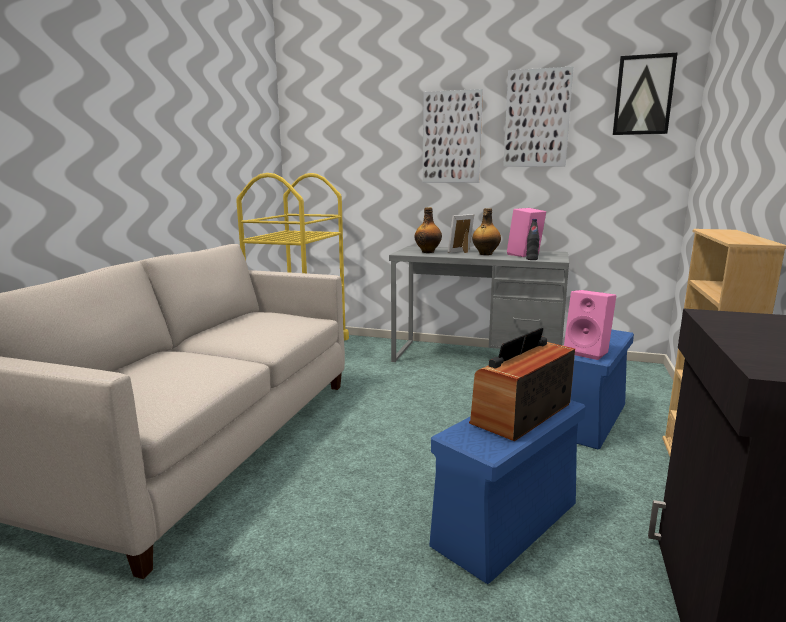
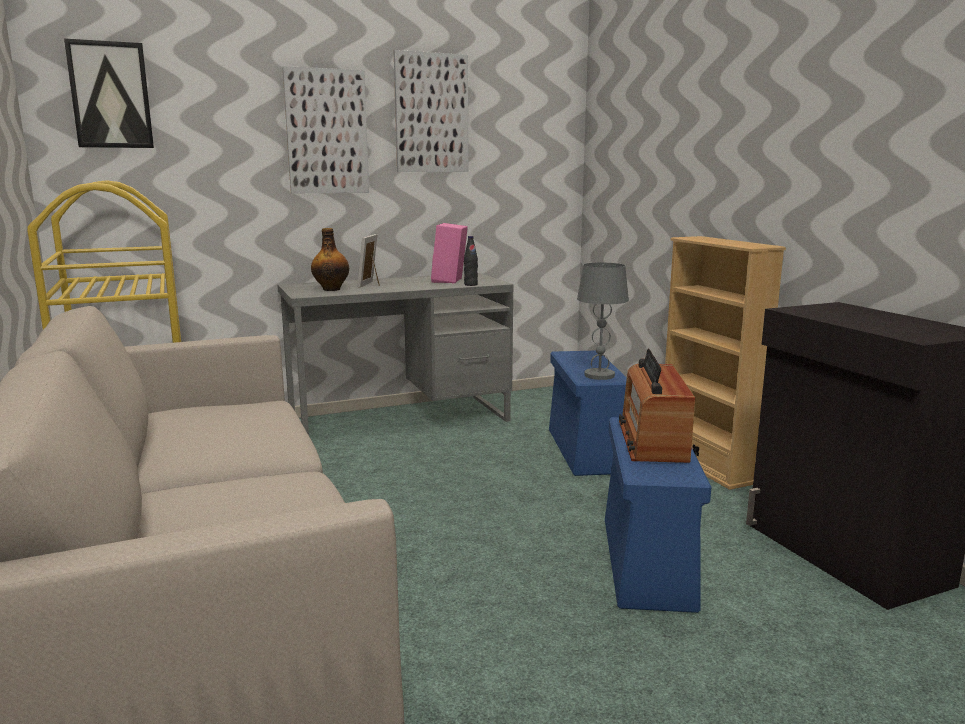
camera: 40 degrees left, 0 degrees up
(485, 254) = (406, 284): bottle -> none
(588, 352) = (599, 375): pink speaker -> grey table lamp
(643, 95) = (536, 95): picture -> picture (110, 95)

